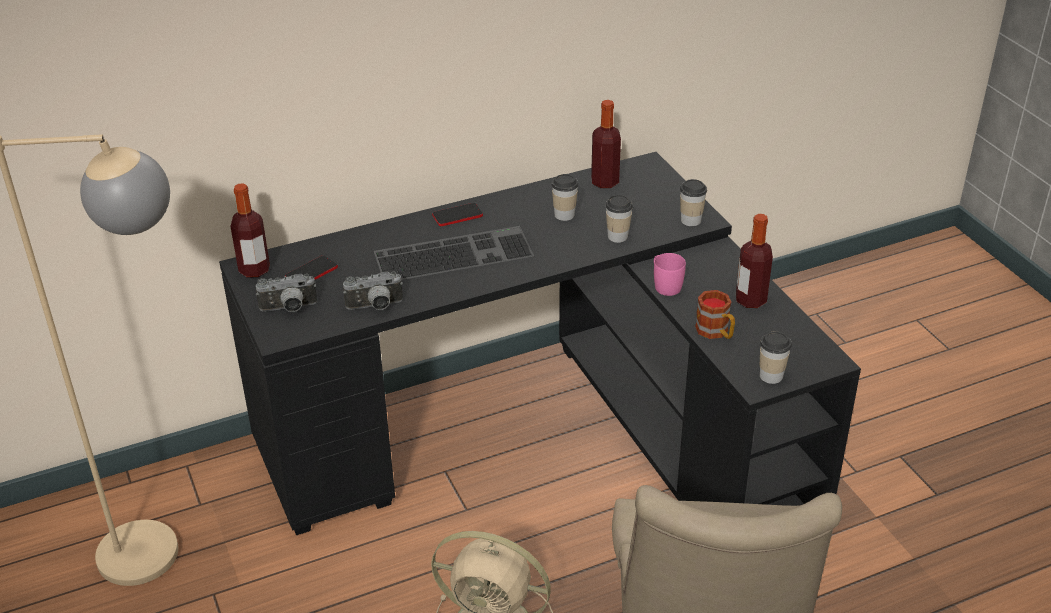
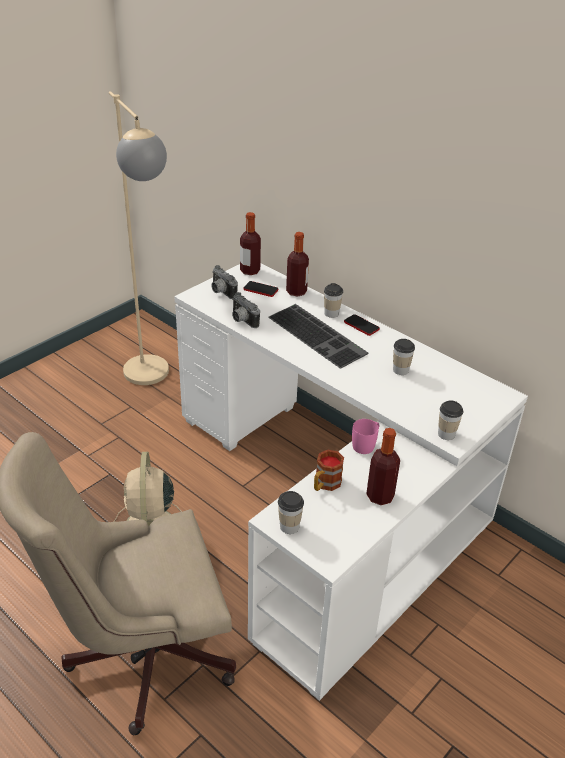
camera: 65 degrees right, 0 degrees up
(546, 437) = (330, 505): black desk -> white desk
(605, 182) = (459, 379): bottle -> bottle (296, 292)
(617, 236) = (394, 401): cup -> cup (331, 313)

